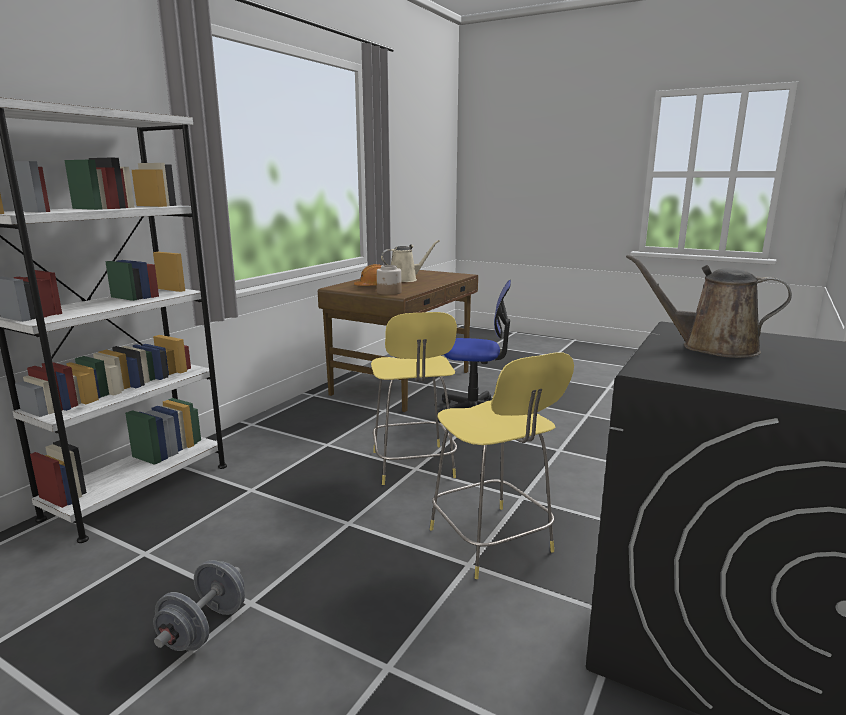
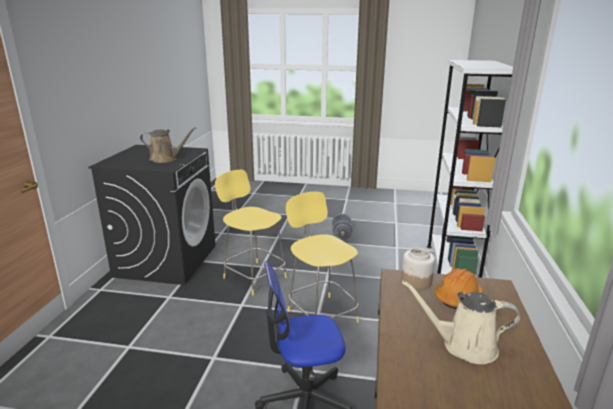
camera: 160 degrees right, 5 degrees up
(405, 279) = (464, 346): beige watering can -> beige watering can turned 60 degrees clockwise

